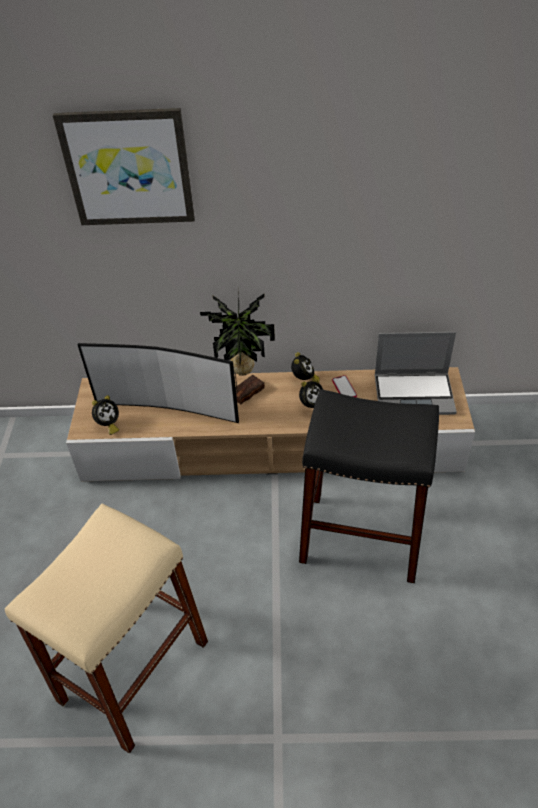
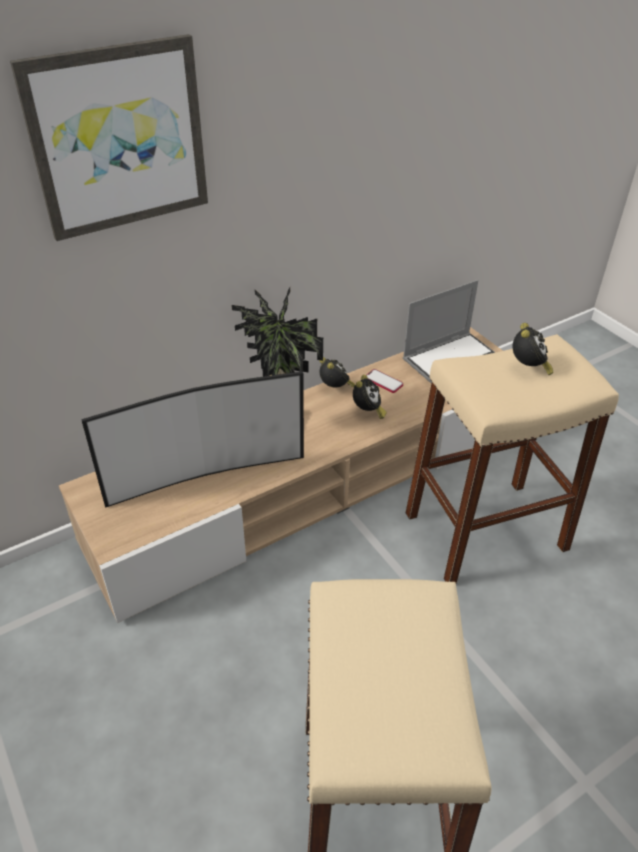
camera: 35 degrees left, 5 degrees down
(108, 425) = (144, 524): alarm clock -> alarm clock (528, 368)
(362, 537) = (486, 531): black stool -> beige stool

